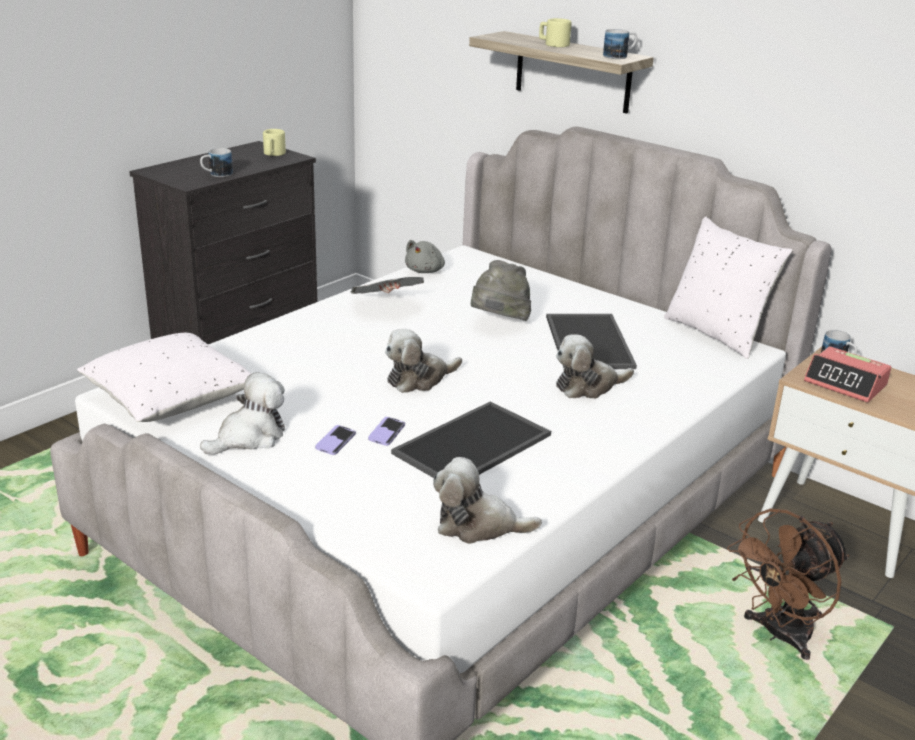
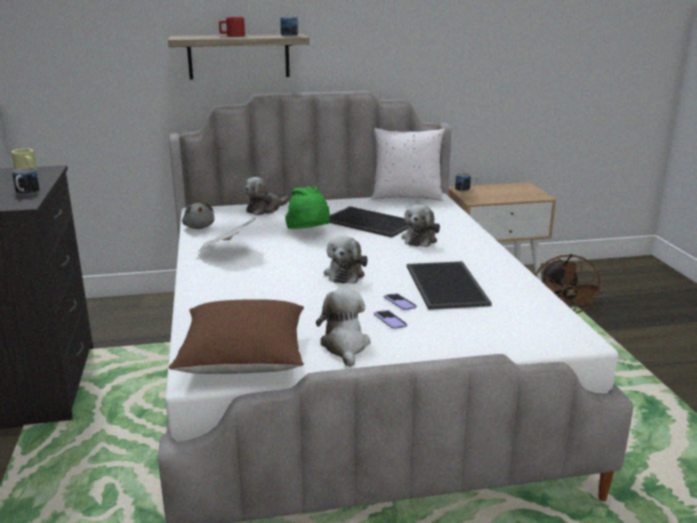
camera: 50 degrees left, 5 degrees down
(171, 400) = (243, 359): white pillow -> brown pillow
(478, 525) = (539, 312): plush toy -> plush toy (265, 209)
(499, 323) = (309, 233): grey hat -> green hat
(553, 44) = (232, 36): beige mug -> red mug
(846, 384) = (489, 196): alarm clock -> none

